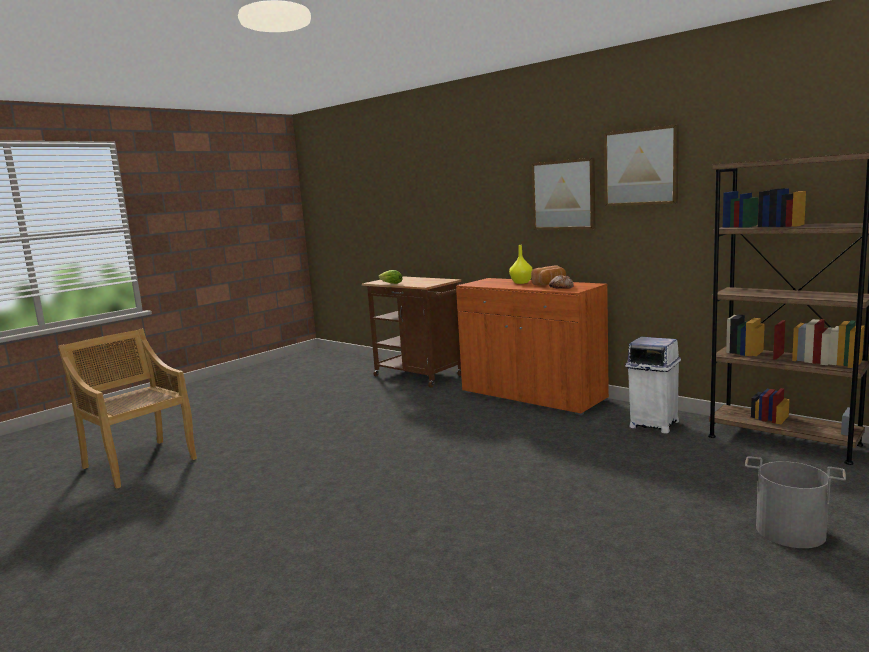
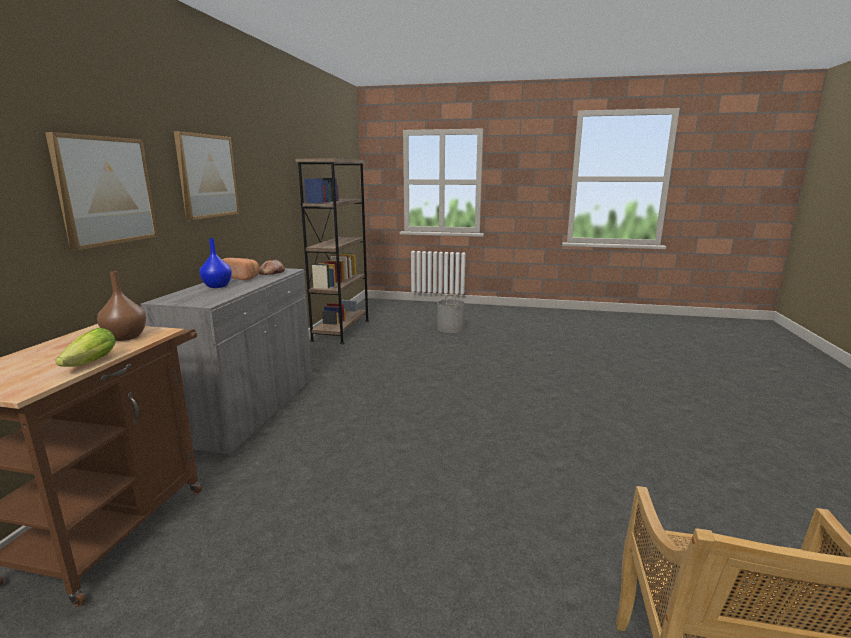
camera: 120 degrees left, 5 degrees up
(424, 283) = (126, 337): none -> brown vase
(522, 282) = (217, 286): yellow vase -> blue vase
(532, 396) = (249, 410): orange cabinet -> grey cabinet
(641, 167) = (255, 153): picture -> picture (105, 191)
(653, 424) = (324, 357): white trash can -> none

